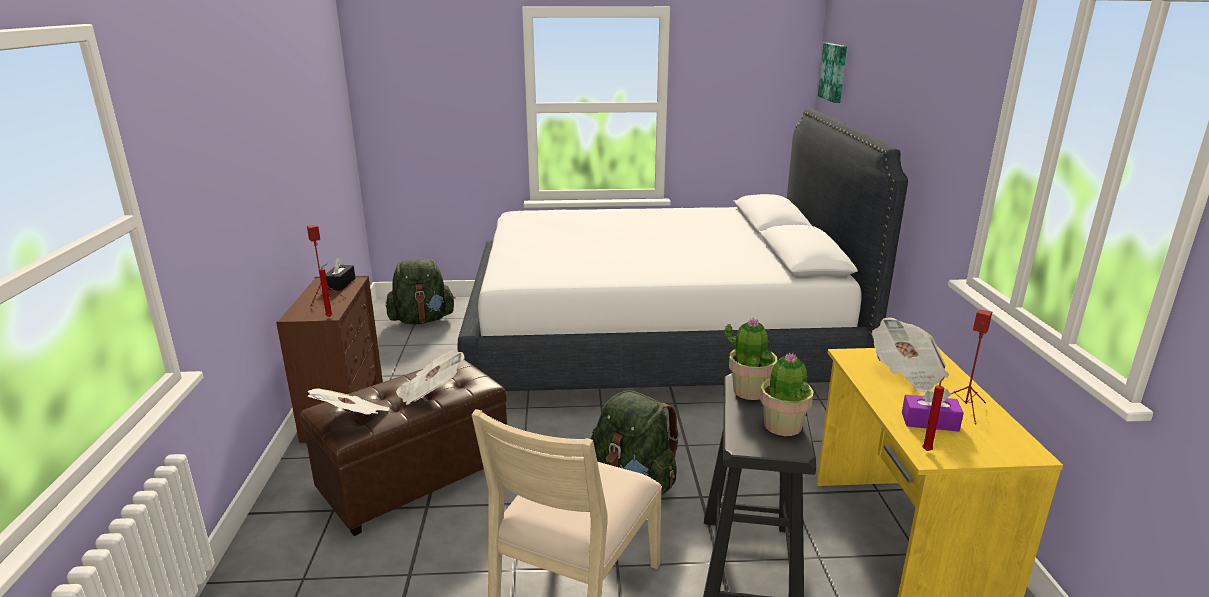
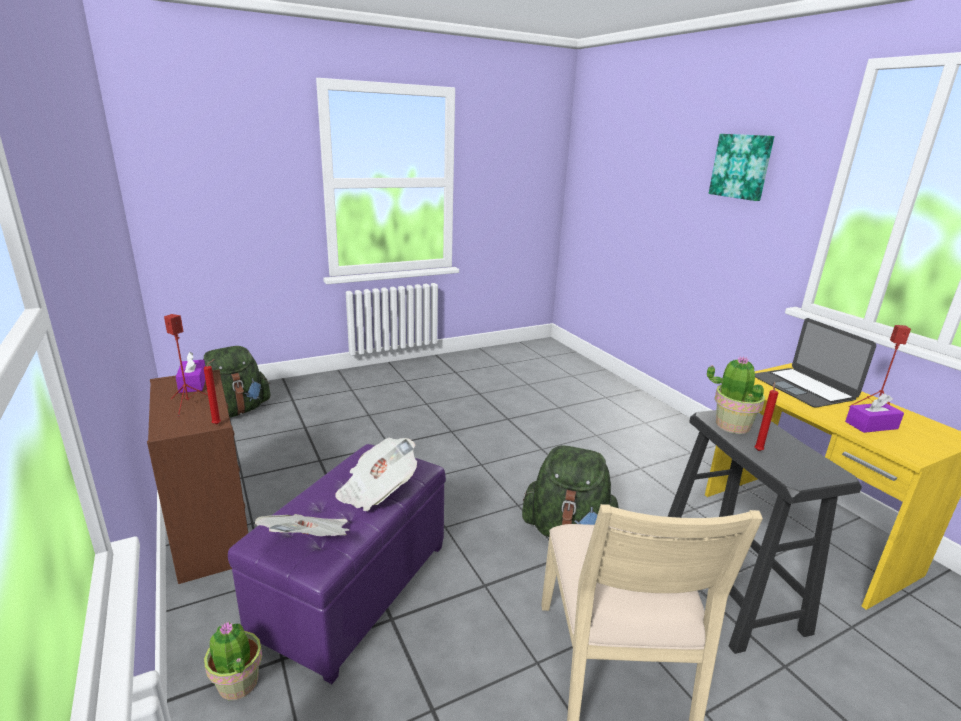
camera: 25 degrees left, 0 degrees up
(340, 284) = (193, 383): black tissue box -> purple tissue box
(415, 478) = (353, 589): brown ottoman -> purple ottoman
(655, 343) = (481, 397): white bed -> none
(782, 426) = (797, 453): potted plant -> potted plant (238, 684)
(834, 72) = (593, 150): picture -> picture (741, 166)
(906, 372) = (803, 387): newspaper -> laptop
(927, 450) = (902, 449): red candle -> red candle (758, 450)

